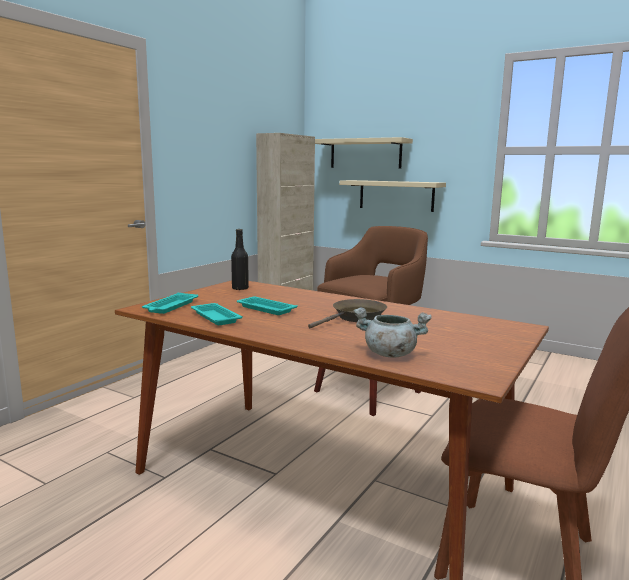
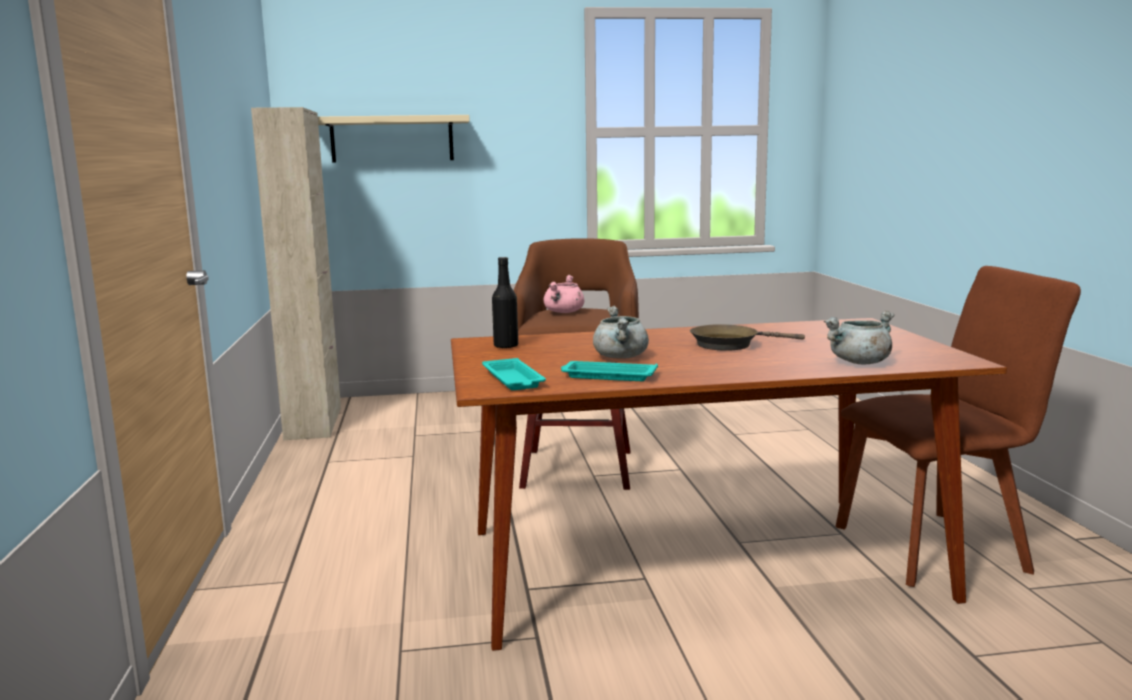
camera: 40 degrees left, 0 degrees up
(265, 309) = (621, 357): turquoise tray -> grey cooking pot
(356, 318) = (729, 344): brown frying pan -> brown frying pan turned 105 degrees counterclockwise
(362, 277) = (564, 312): none -> pink cooking pot
(396, 195) = (449, 200): beige shelf -> none

